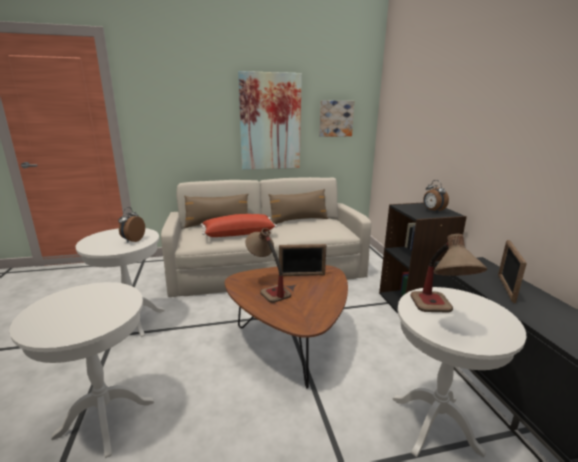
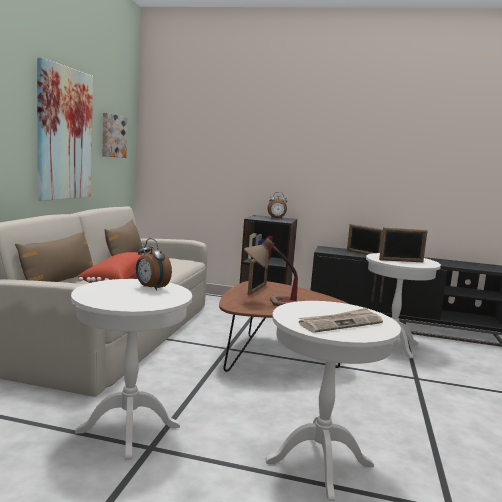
camera: 65 degrees left, 10 degrees down
(63, 313) = (340, 323): none -> newspaper
(439, 315) = (401, 261): table lamp -> picture frame

